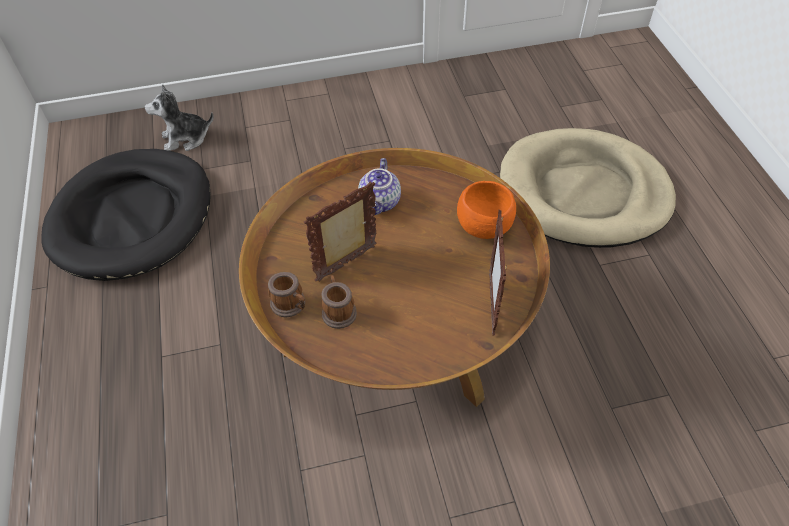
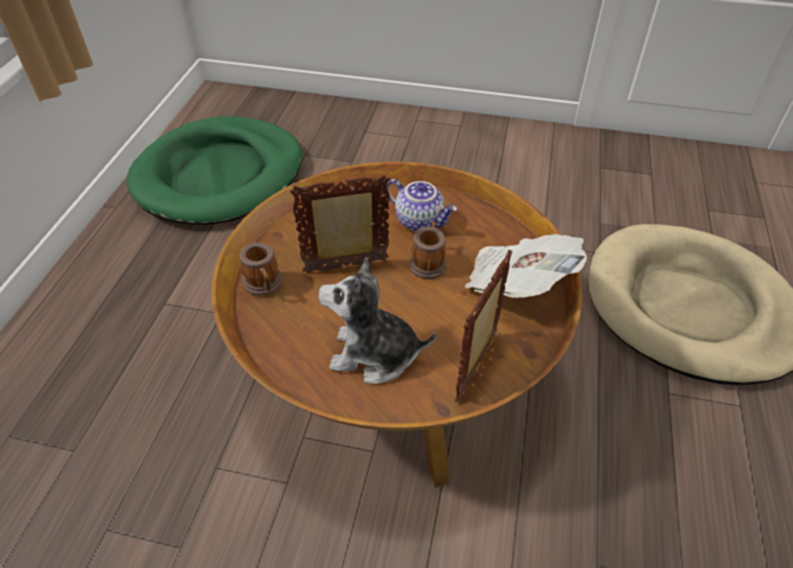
camera: 25 degrees right, 5 degrees down
(133, 217) = (220, 176): black dog bed -> green dog bed
(185, 138) = (306, 125): plush toy -> plush toy (374, 355)
(338, 310) = (307, 308): mug -> mug (428, 262)
(381, 202) = (420, 221): teapot -> teapot turned 90 degrees counterclockwise
(483, 227) = (517, 283): orange bowl -> newspaper

